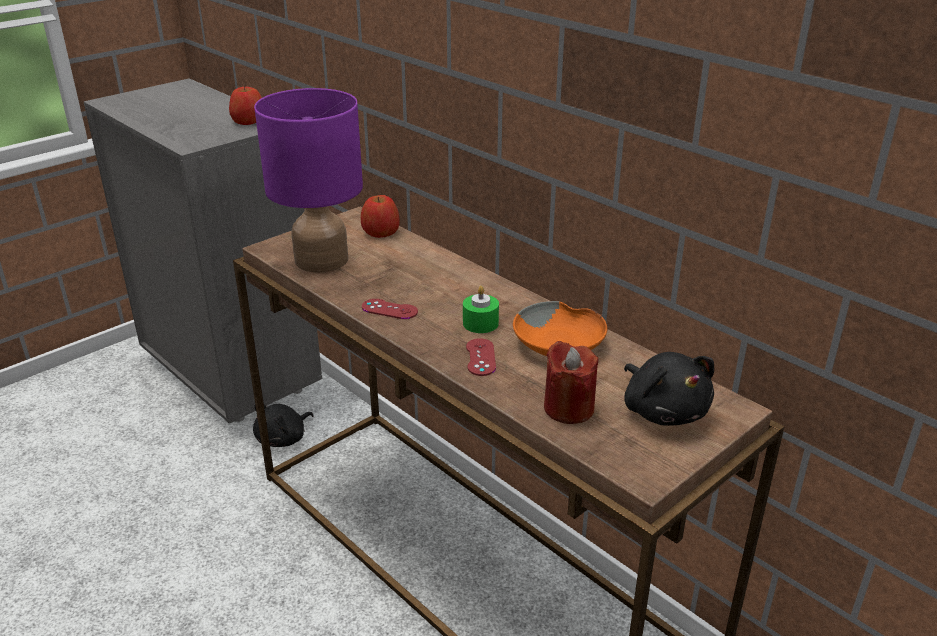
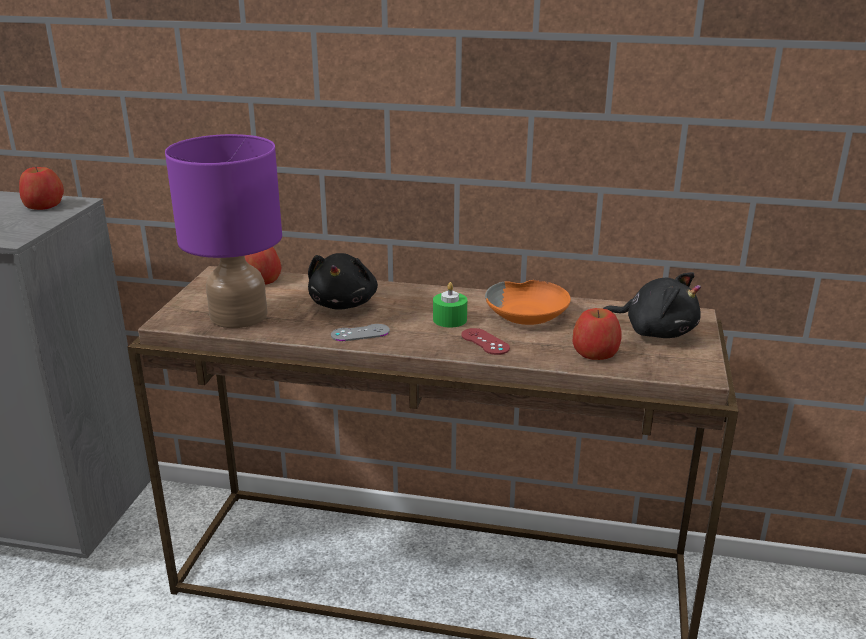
camera: 35 degrees left, 5 degrees down
(283, 438) = (153, 551): black plush toy -> black plush toy (344, 303)
(389, 309) = (360, 333): red game controller -> grey game controller
(568, 408) = (595, 352): red candle -> apple

